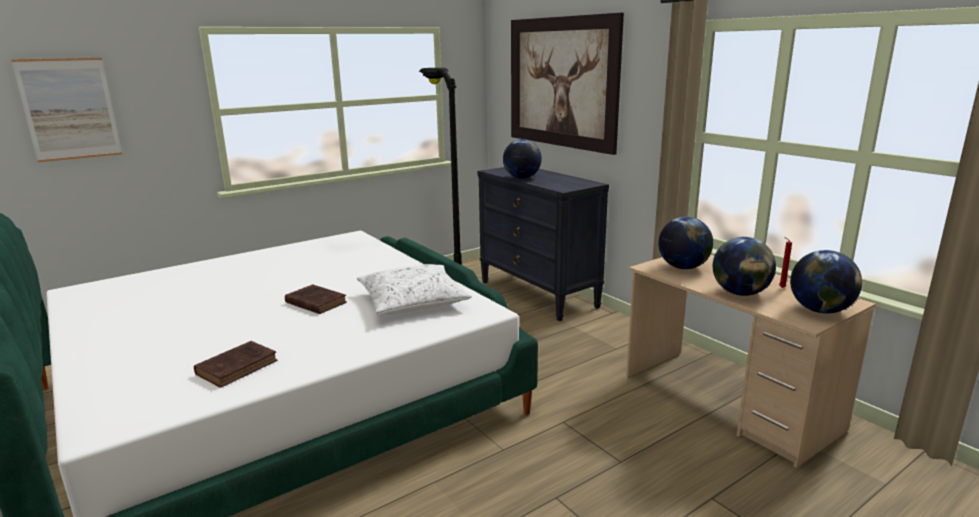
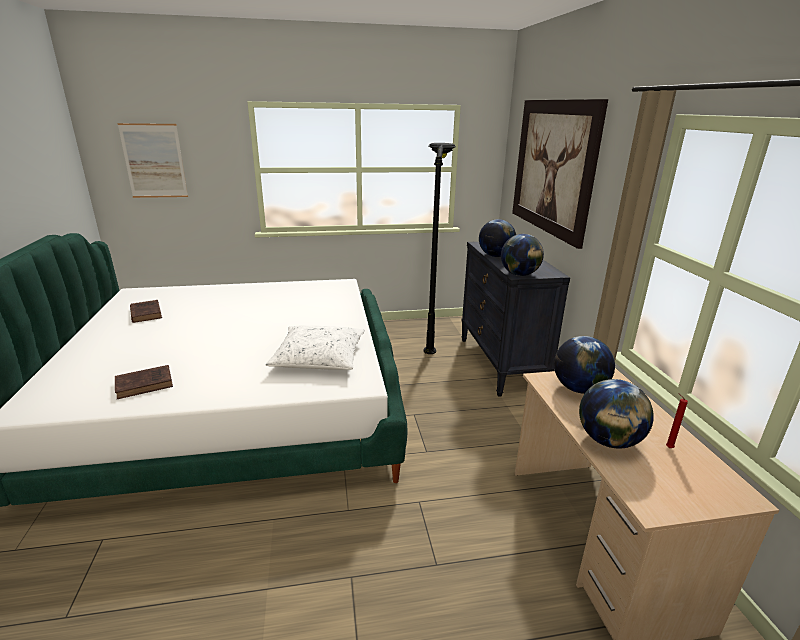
camera: 25 degrees right, 5 degrees up
(315, 302) = (252, 339): brown book -> brown book (146, 313)
(820, 310) = (685, 496): globe -> globe (519, 274)

